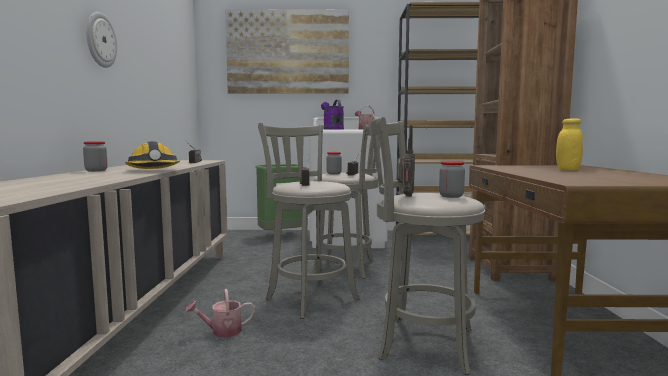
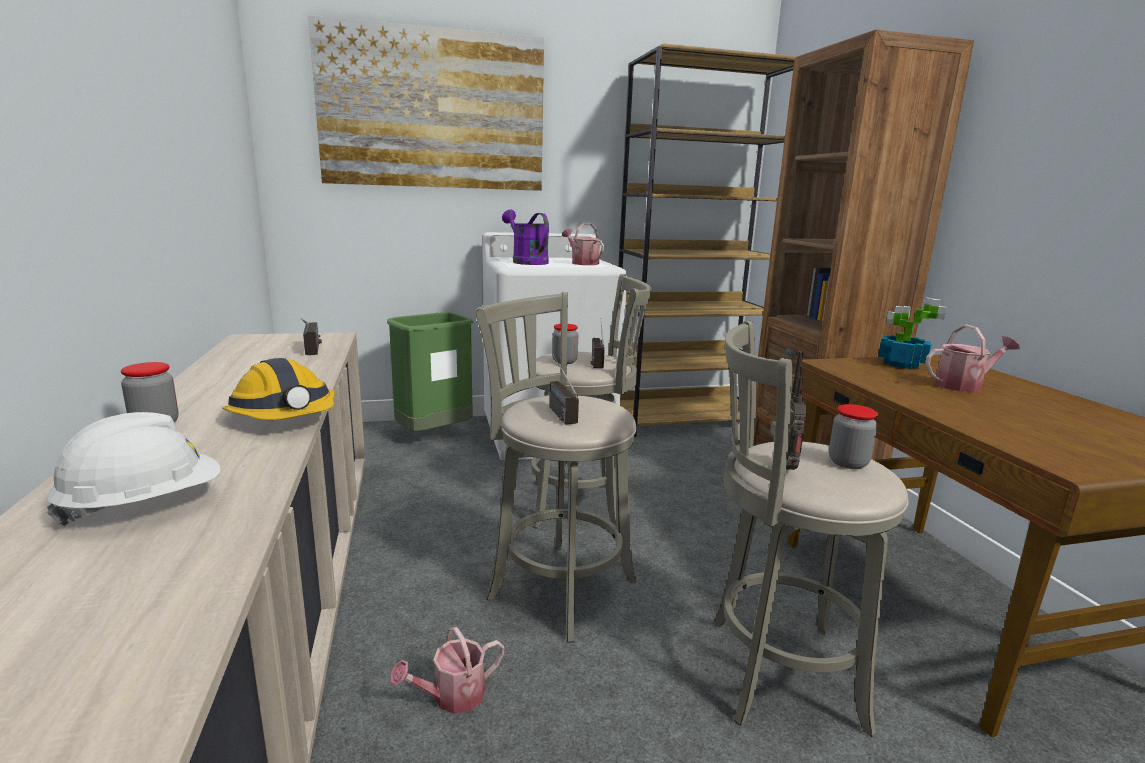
camera: 15 degrees left, 10 degrees up
(66, 179) = (144, 505): none -> white hard hat
(100, 40) = (106, 119): wall clock -> none
(540, 166) = (901, 363): none -> potted plant
(567, 170) = (963, 385): yellow jar -> watering can

